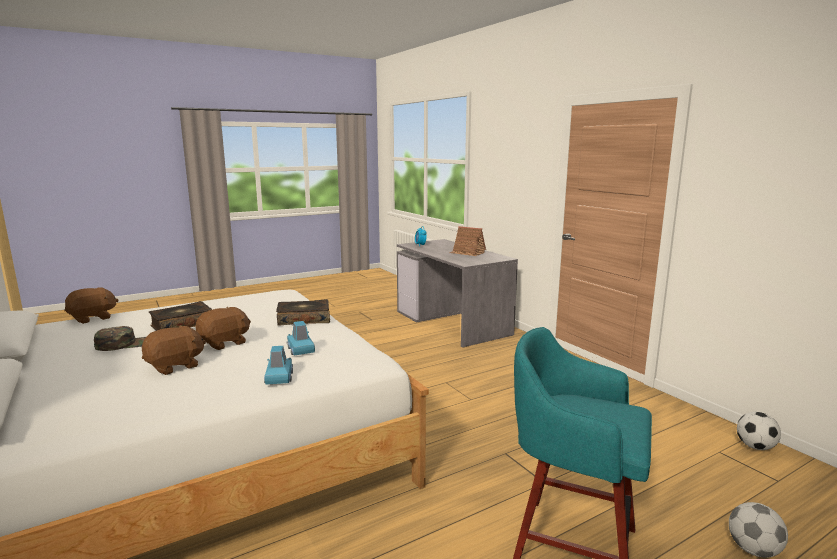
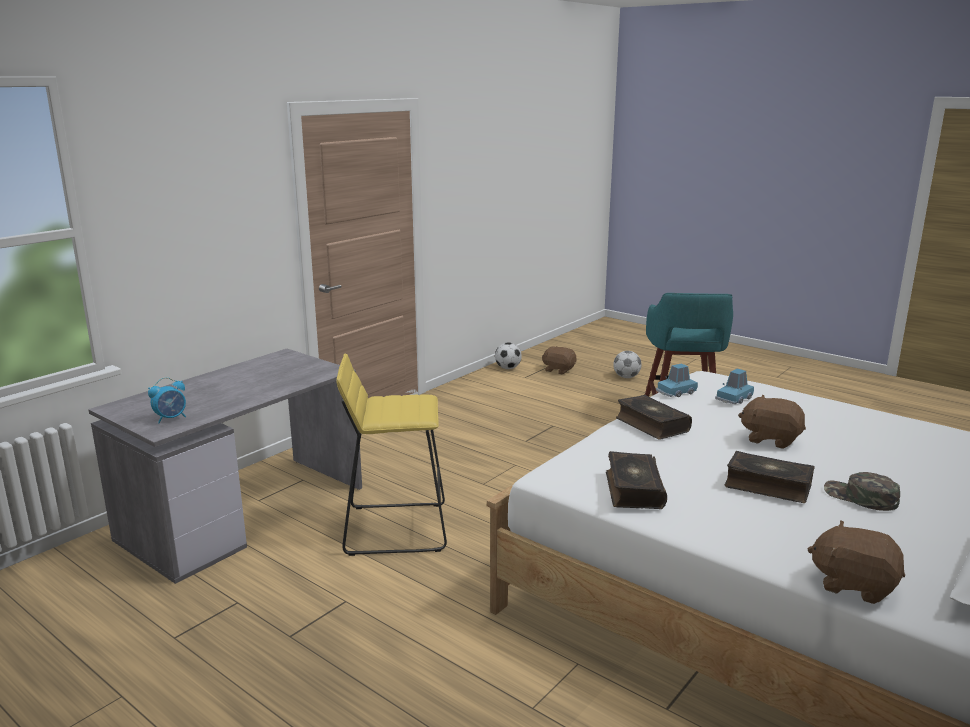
camera: 110 degrees left, 5 degrees up
(175, 366) = (843, 443): brown plush toy -> brown plush toy (559, 370)
(239, 300) = (633, 490): none -> book
(279, 377) = (786, 397): blue toy car -> blue toy car (676, 392)
(407, 351) = (395, 528): none -> yellow stool
(467, 253) = (246, 377): toy house -> none

